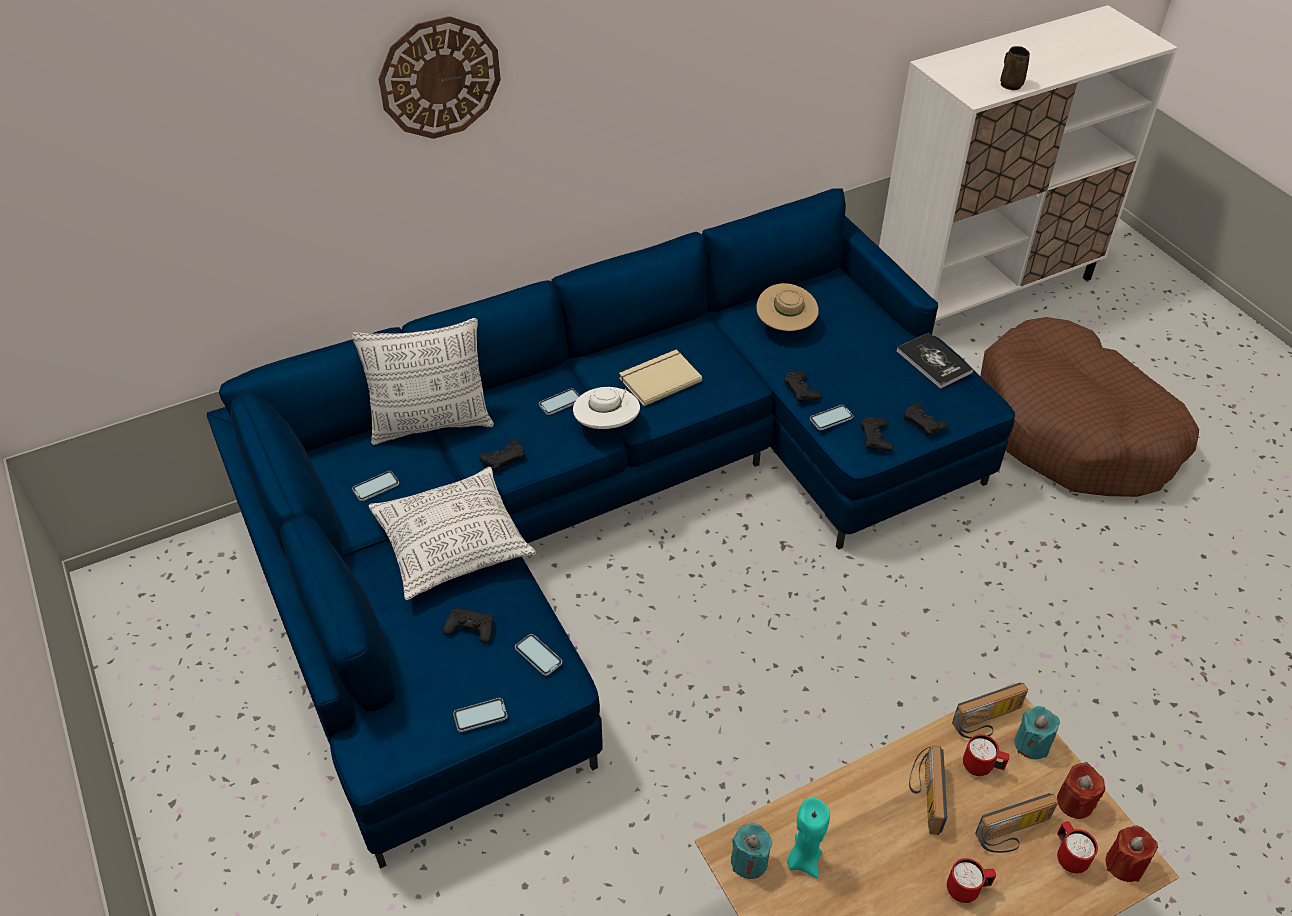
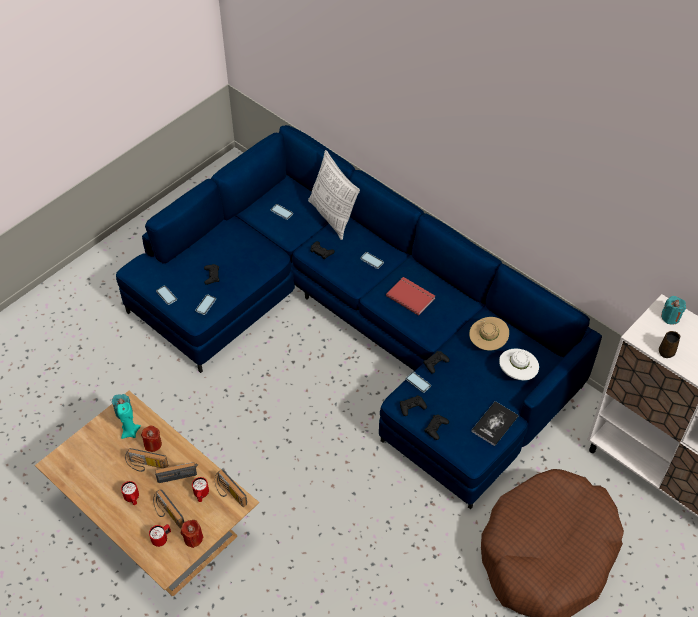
camera: 70 degrees right, 5 degrees up
(440, 78) = (406, 80): wall clock -> none
(453, 545) = (259, 253): pillow -> none
(607, 425) = (365, 285): white hat -> white hat (517, 373)
(658, 379) = (411, 296): beige book -> red book
(894, 847) = (146, 466): none -> radio
(1031, 744) = (222, 515): turquoise candle -> turquoise candle (670, 317)
(1124, 864) = (164, 564): red candle -> red candle (153, 444)

